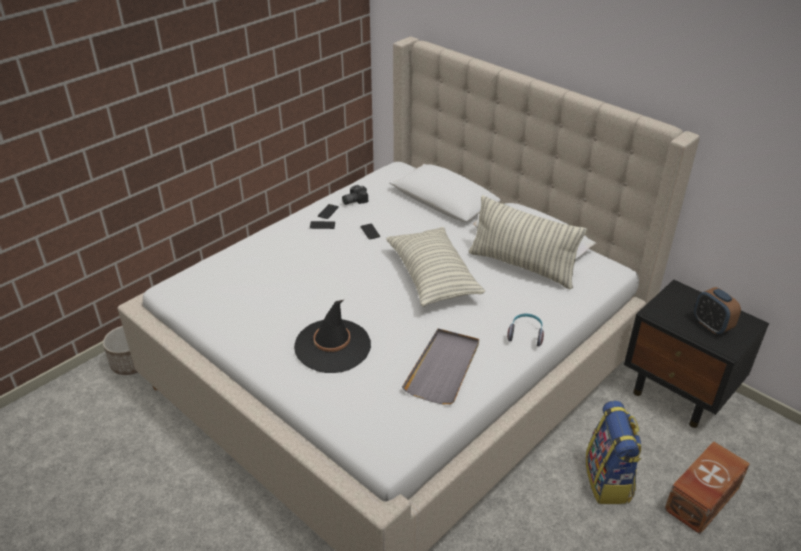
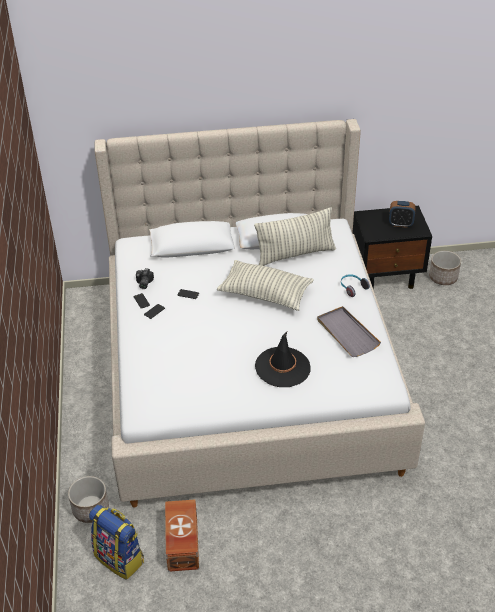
camera: 50 degrees left, 5 degrees up
(608, 480) = (415, 342): backpack -> backpack (120, 558)
(700, 498) = (455, 318): brown storage box -> brown storage box (182, 544)
(753, 446) = (443, 277): none -> planter

